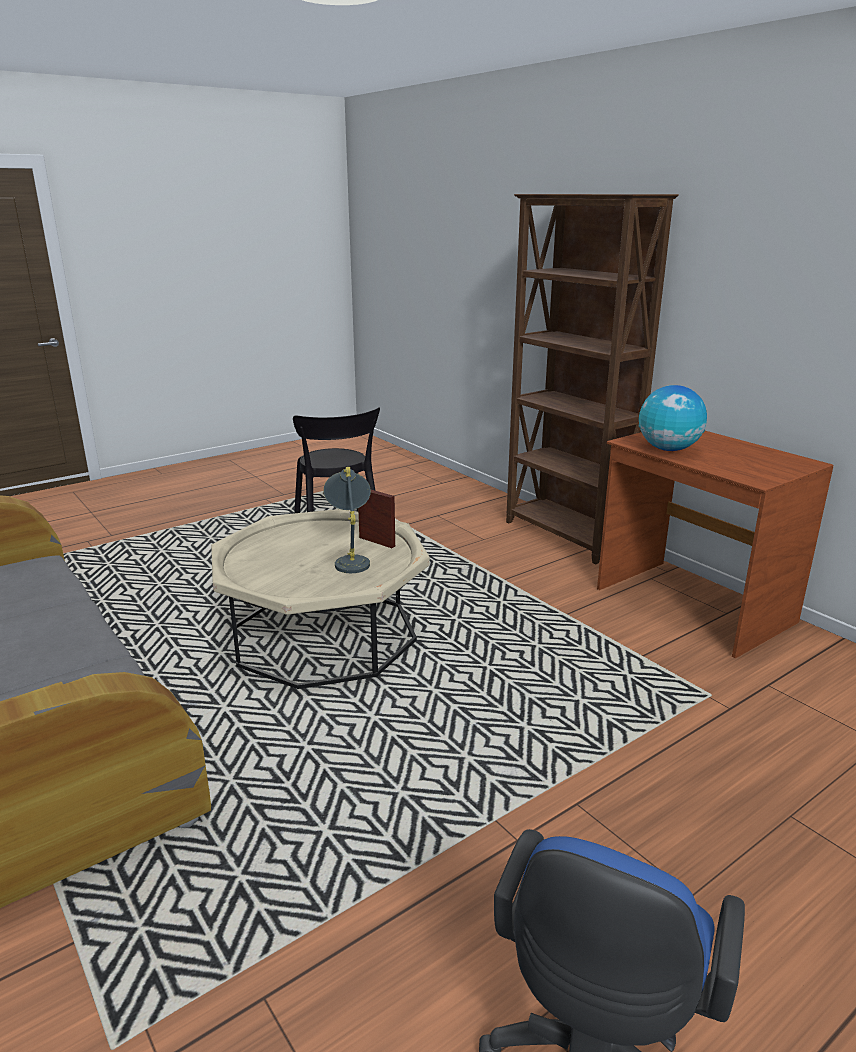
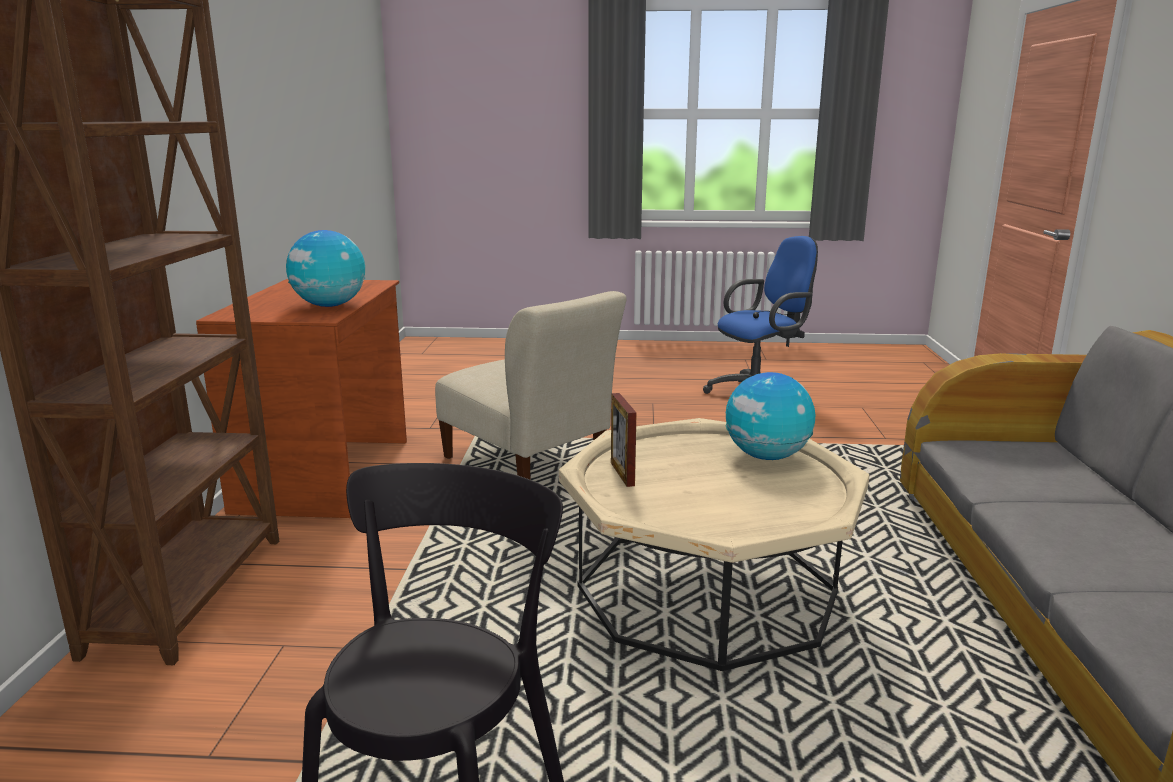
camera: 140 degrees left, 5 degrees down
(299, 586) = (767, 456): none -> globe
(351, 559) = (680, 464): grey table lamp -> none
(593, 681) = (528, 466): none -> beige chair

